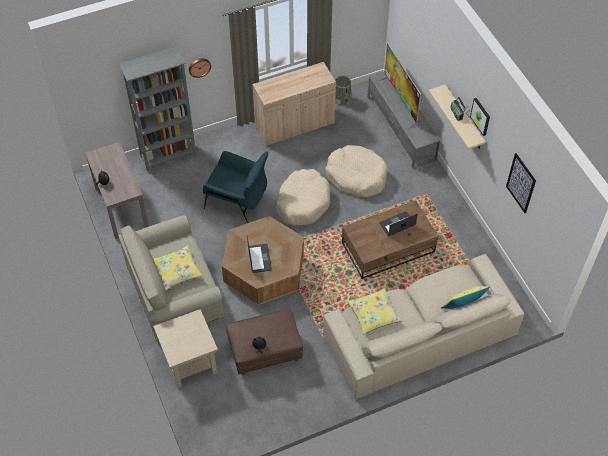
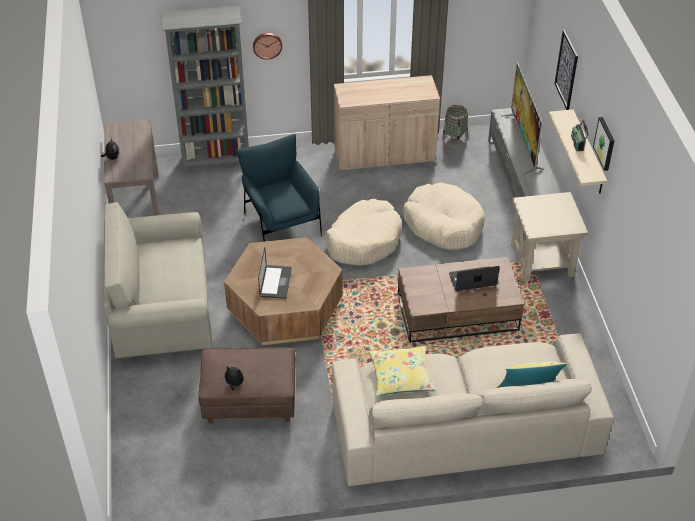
camera: 15 degrees right, 10 degrees down
(177, 271) = (164, 274): yellow pillow -> none
(189, 362) = (148, 393): beige side table -> beige side table (541, 259)
(237, 200) = (281, 223): blue armchair -> blue armchair turned 150 degrees counterclockwise
(521, 183) = (639, 232): picture -> picture (566, 70)

